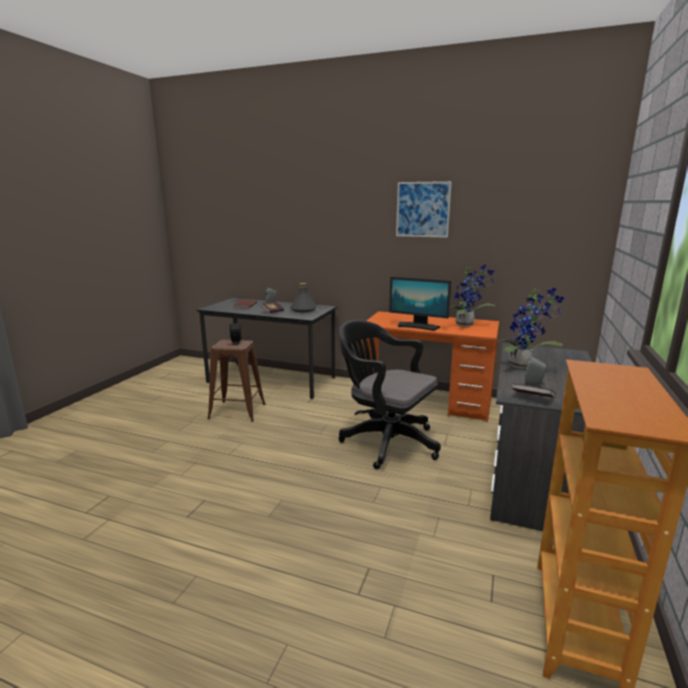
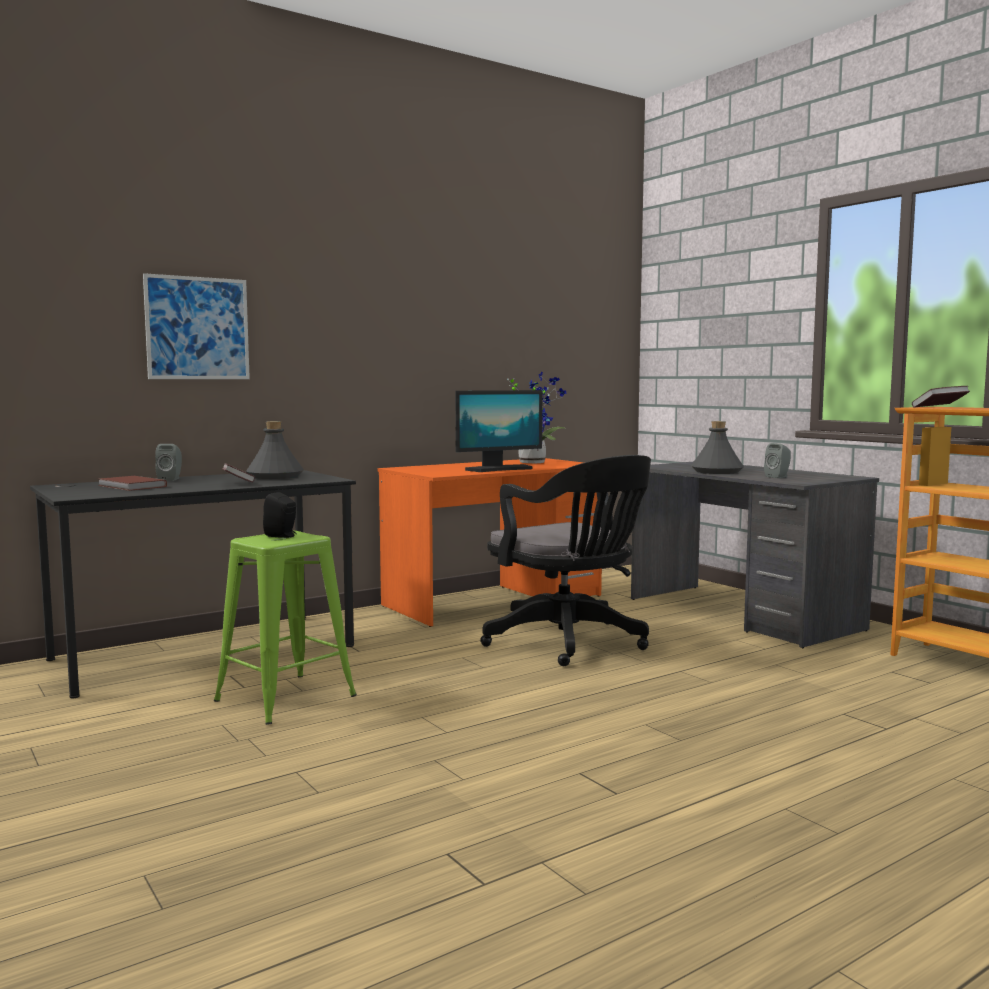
camera: 55 degrees left, 10 degrees down
(237, 411) = (287, 698): brown stool -> green stool
(385, 441) = (570, 643): black office chair -> black office chair turned 105 degrees counterclockwise
(423, 209) = (435, 290): picture -> picture (197, 328)
(524, 366) = (717, 472): potted plant -> grey bottle
(532, 398) = (811, 481): book -> book (939, 407)

